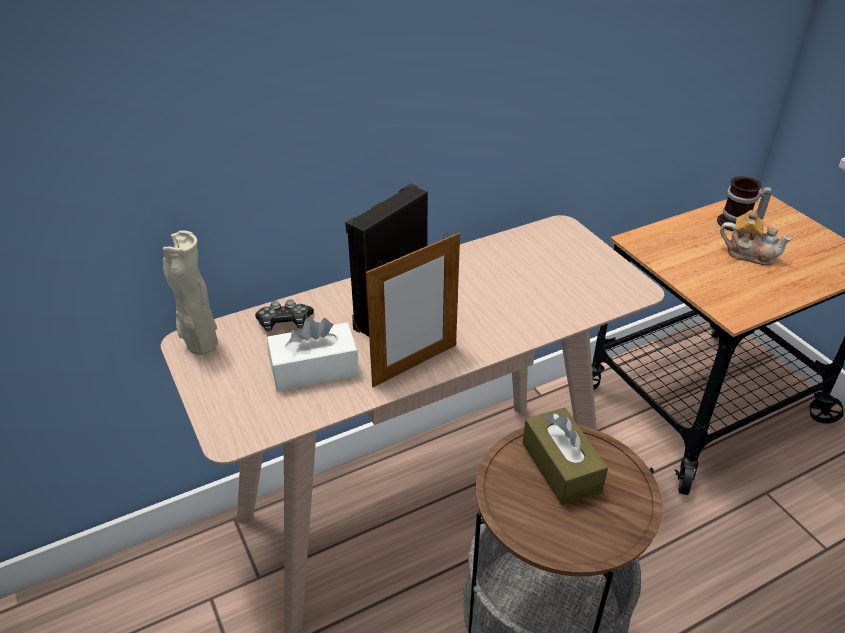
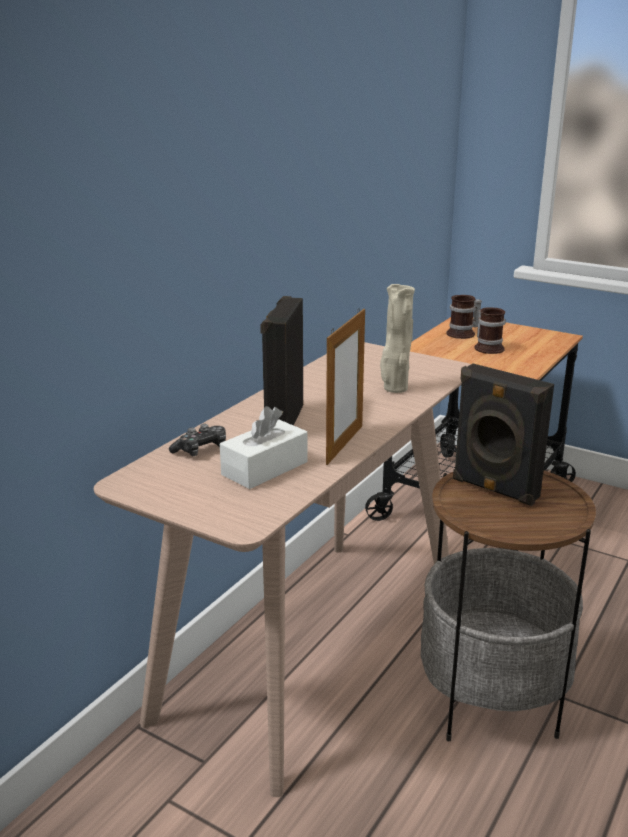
camera: 30 degrees left, 15 degrees down
(201, 345) = (139, 482): beige vase -> beige vase (394, 389)
(561, 467) = (494, 489): brown tissue box -> black speaker
(749, 254) = (488, 347): teapot -> mug

